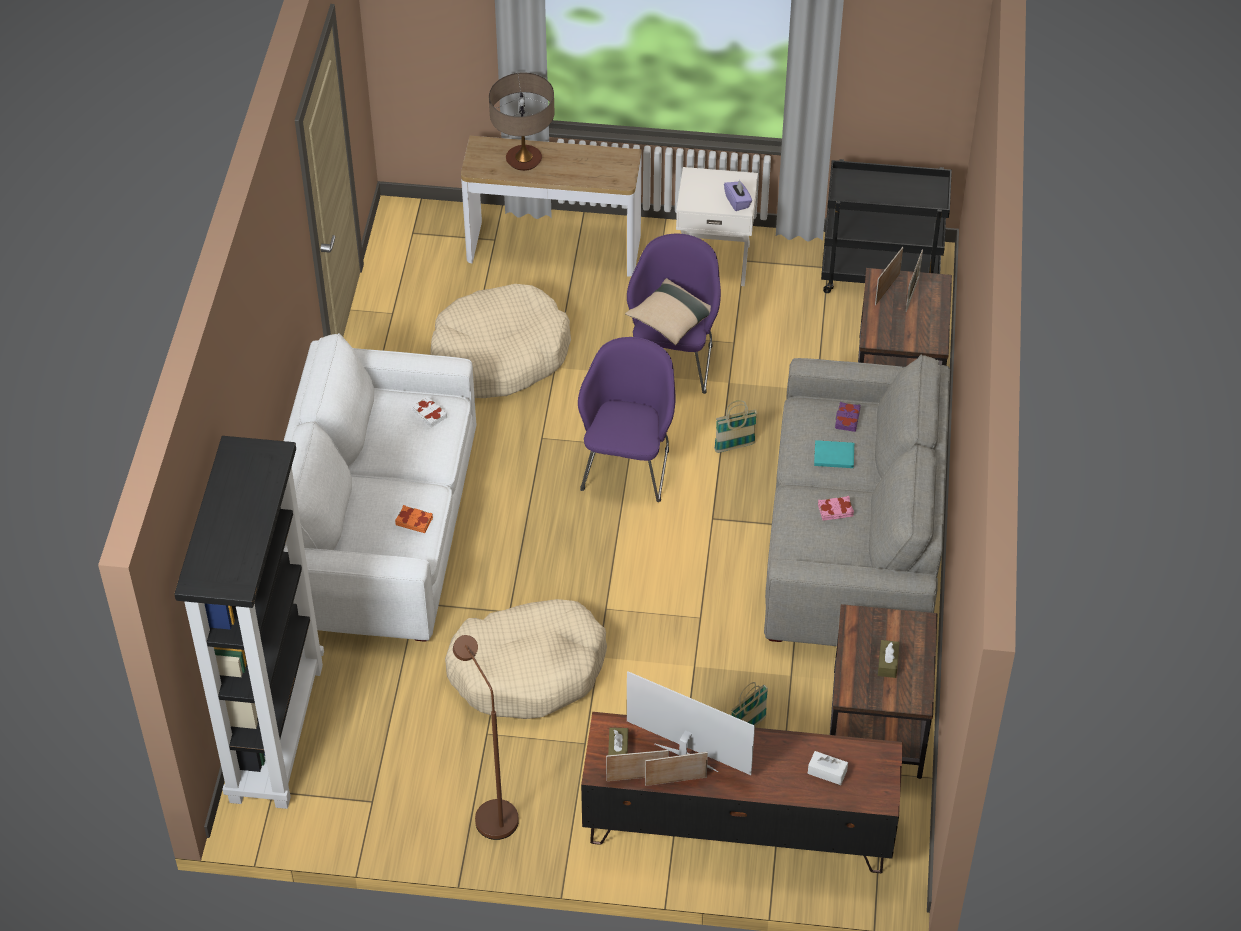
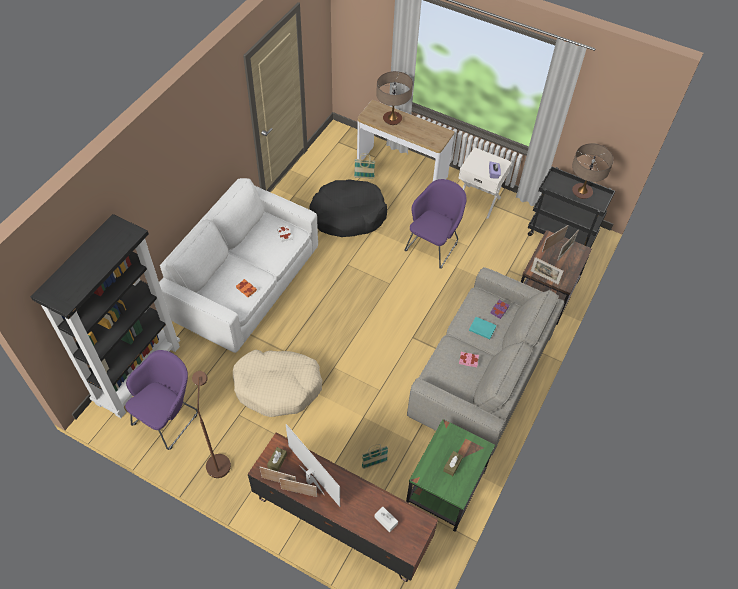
camera: 20 degrees right, 5 degrees up
(499, 355) = (348, 215): beige dog bed -> black dog bed
(628, 465) = (383, 293): purple armchair -> purple armchair (168, 418)
(671, 321) = (432, 225): beige pillow -> none
(734, 446) = (442, 302): basket -> basket (364, 177)
(878, 724) = (446, 489): brown side table -> green side table
(897, 344) = (544, 277): none -> picture frame
(898, 188) = (582, 192): none -> table lamp

